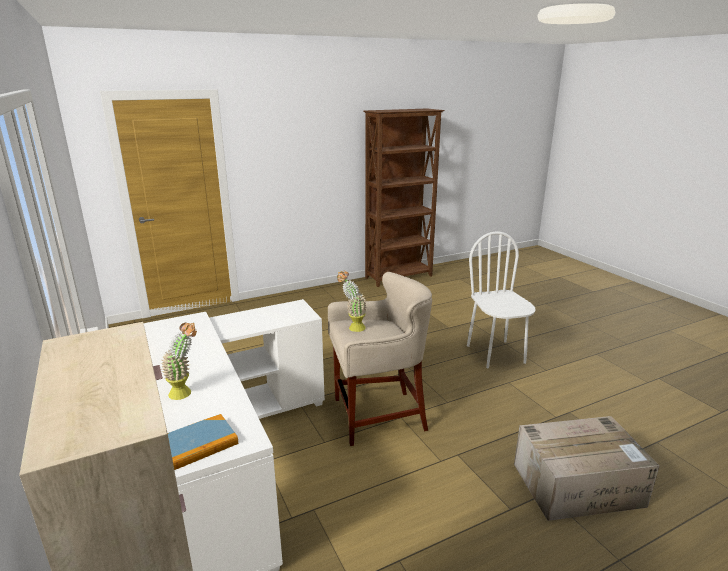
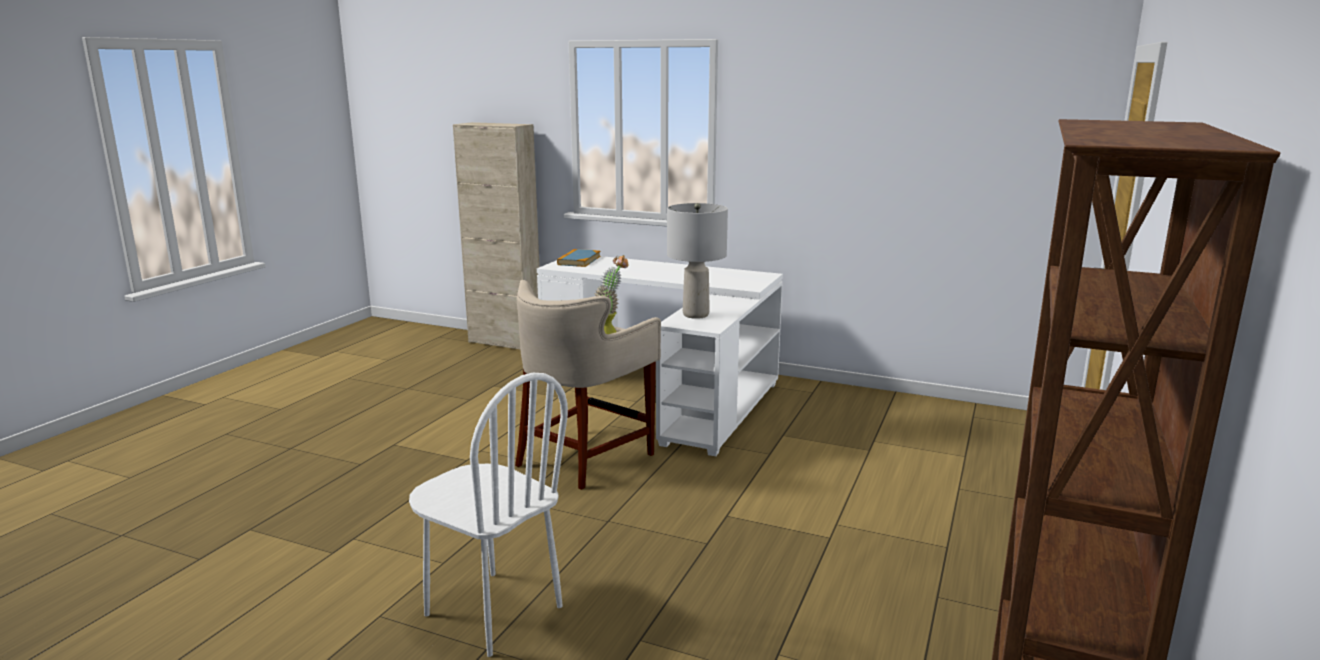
camera: 140 degrees right, 5 degrees down
(186, 393) = (634, 267): potted plant -> none
(278, 318) = (696, 315): none -> grey table lamp
(578, 484) = (324, 480): cardboard box -> none

